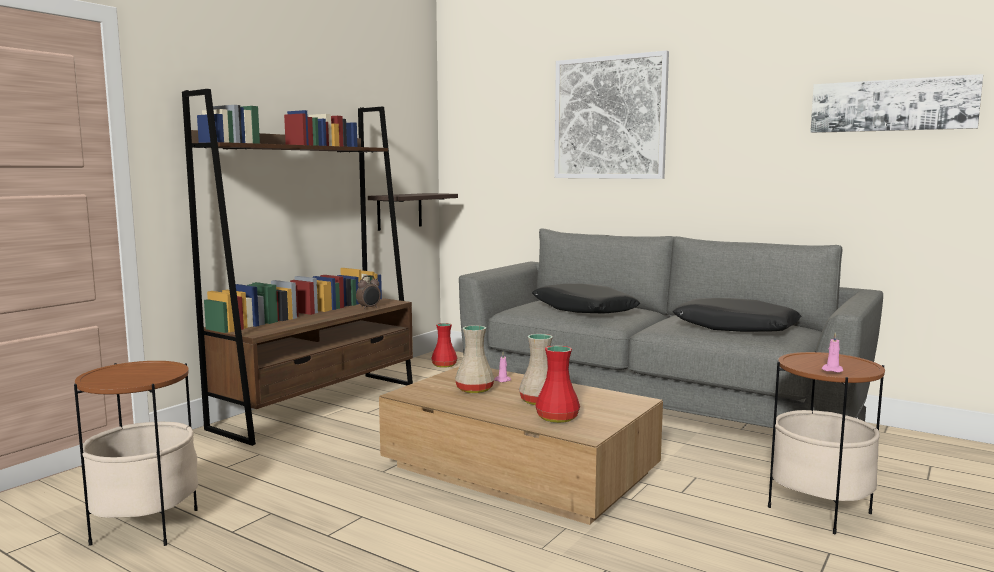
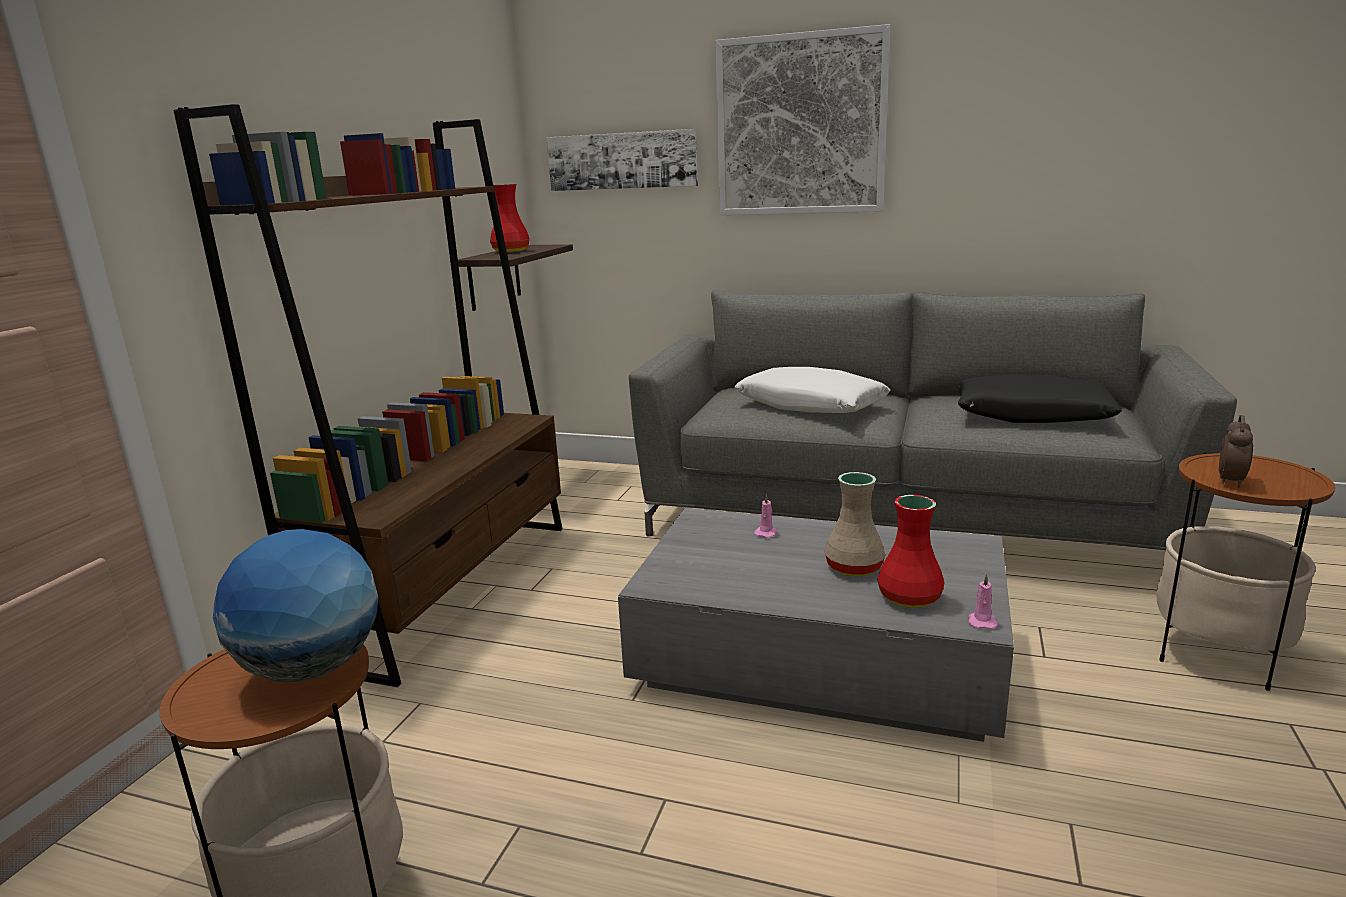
camera: 15 degrees left, 10 degrees up
(155, 373) = (312, 668): none -> globe
(369, 308) = (504, 436): alarm clock -> alarm clock (1231, 481)
(444, 365) = (580, 488): red vase -> red vase (510, 251)
(475, 390) = (746, 558): beige vase -> none
(520, 470) = (819, 659): brown coffee table -> grey coffee table
(583, 310) = (810, 405): black pillow -> white pillow
(832, 370) = (1277, 487): pink candle -> pink candle (981, 621)
(892, 105) = (1204, 102): picture -> picture (622, 161)

